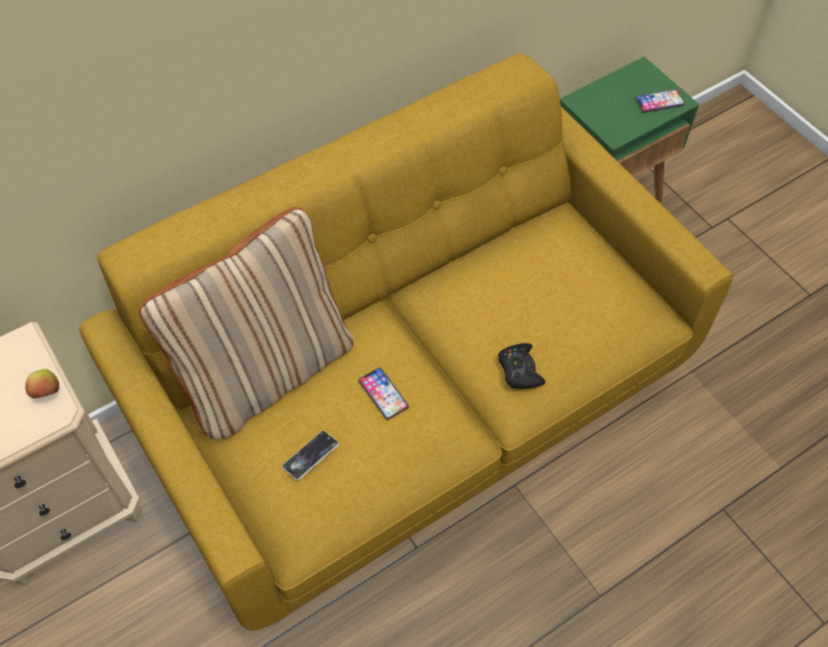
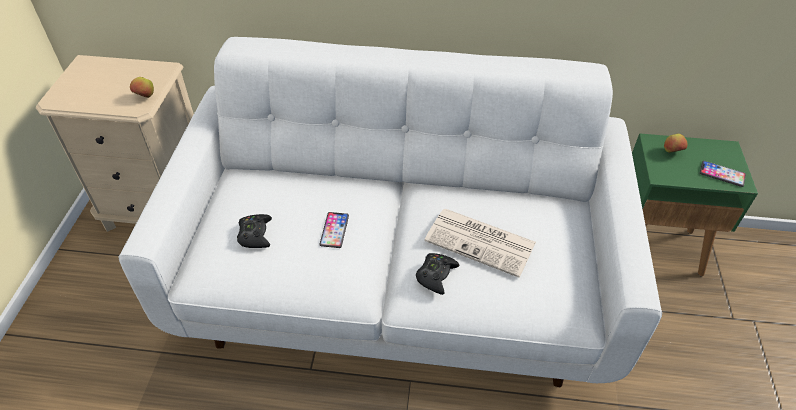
camera: 40 degrees right, 10 degrees down
(266, 371) = (285, 176): beige pillow -> none
(311, 456) = (255, 235): phone -> black game controller
(414, 398) = (398, 282): yellow sofa -> white sofa
(526, 308) = (482, 242): none -> newspaper
(603, 102) = (672, 152): none -> apple

